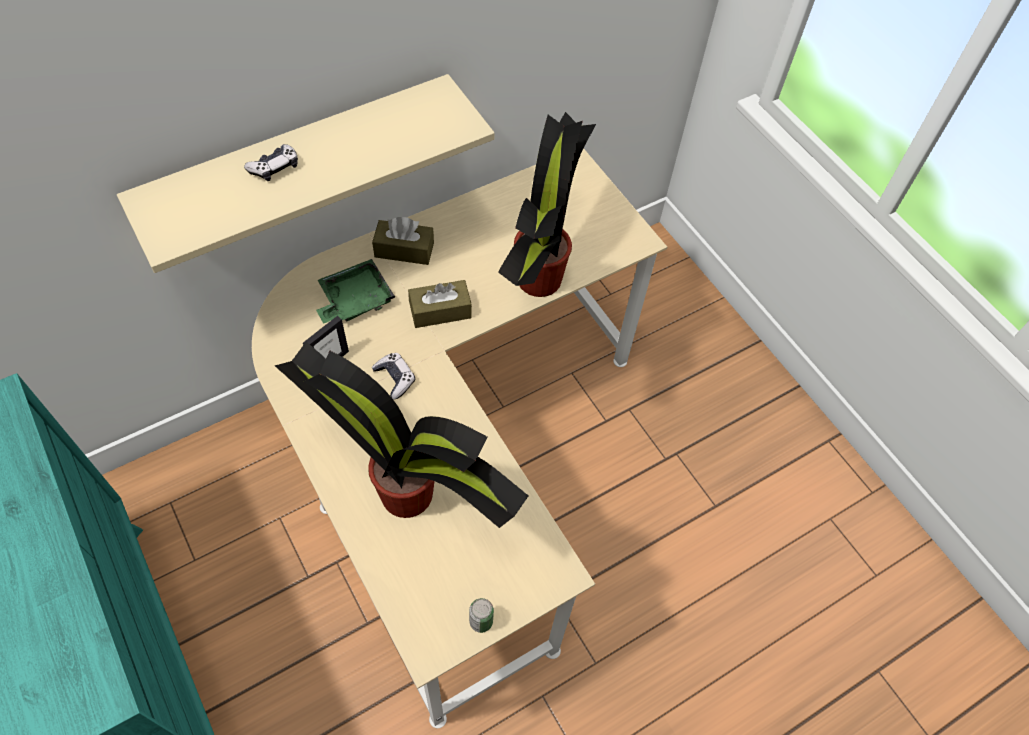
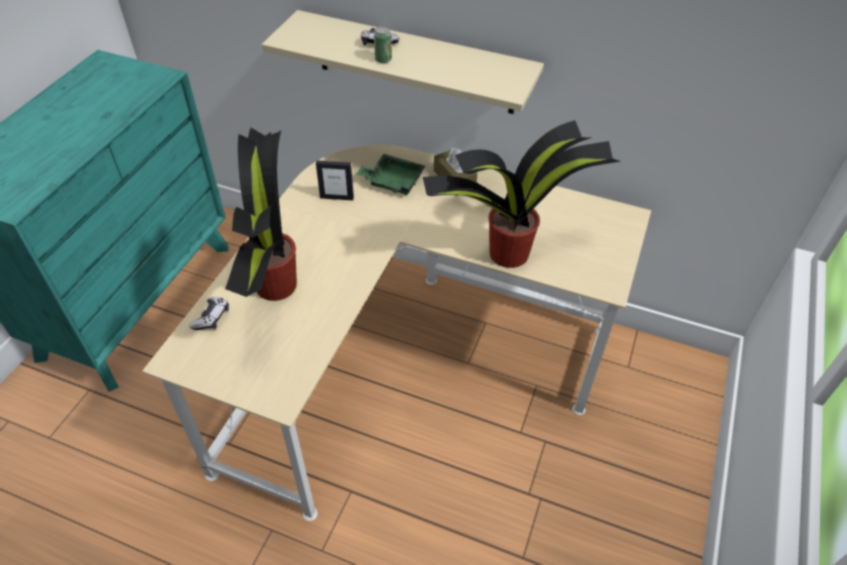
camera: 55 degrees right, 10 degrees down
(395, 378) = (354, 231): game controller -> game controller (211, 318)
(440, 311) = (427, 221): brown tissue box -> none
(481, 621) = (212, 376): can -> can (383, 59)

